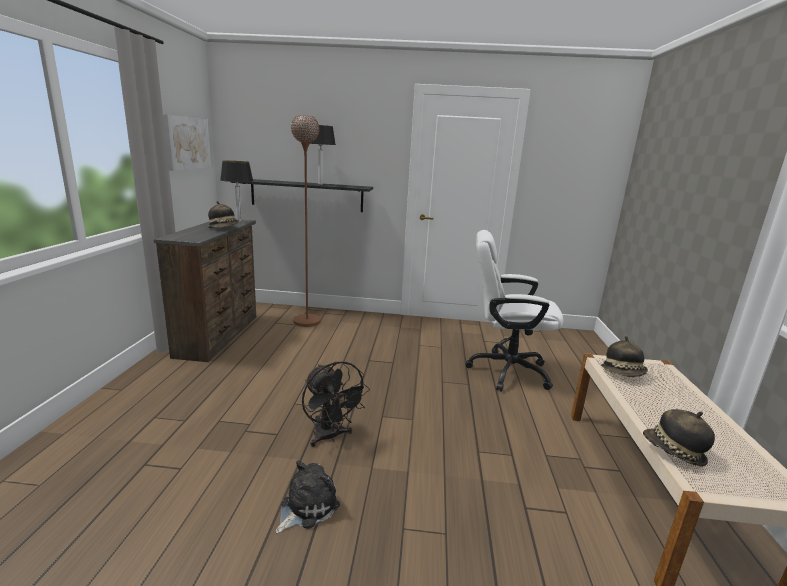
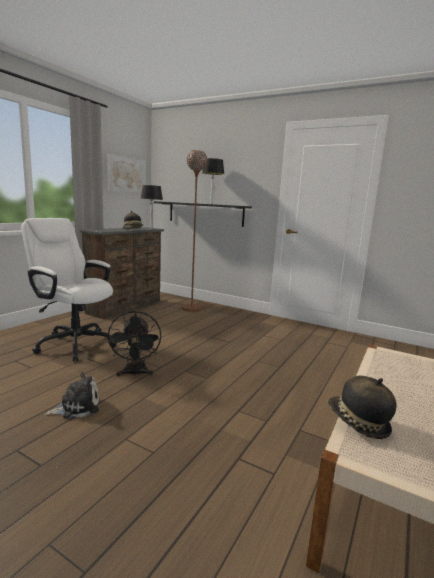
camera: 25 degrees right, 5 degrees down
(504, 371) = (323, 365): white office chair -> white office chair (73, 344)
(623, 373) = (391, 363): hat -> none

